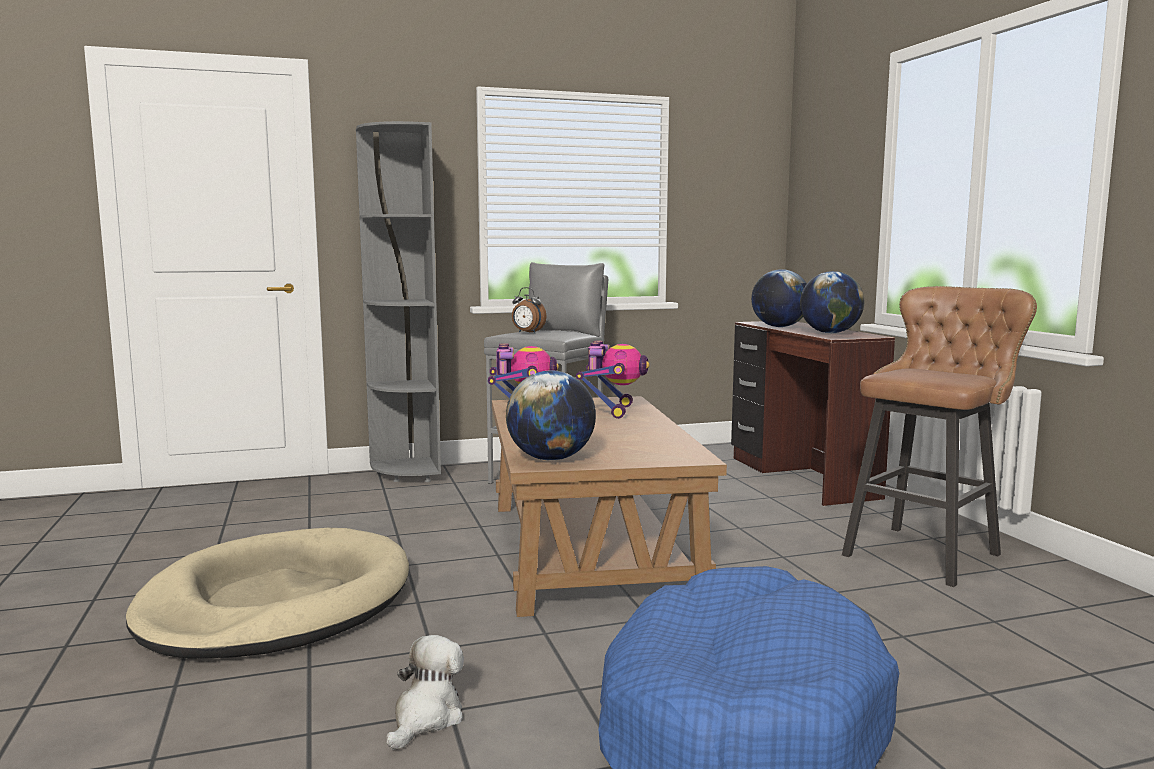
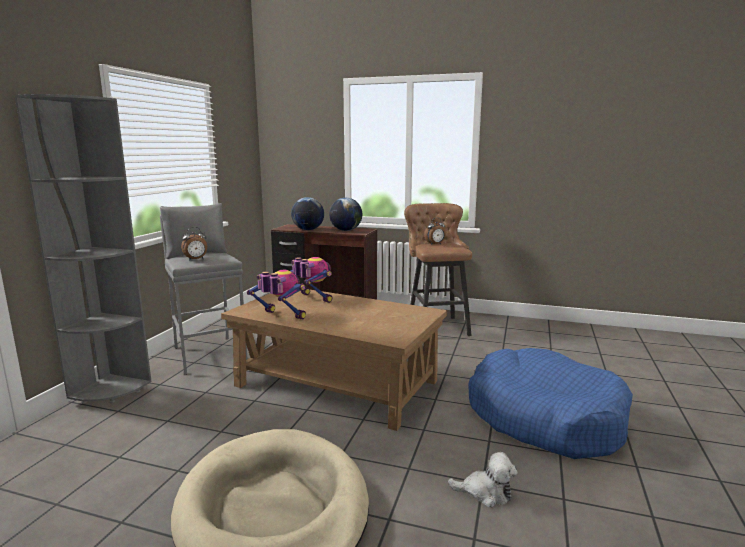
camera: 55 degrees left, 5 degrees up
(426, 718) = (485, 492): plush toy -> plush toy turned 135 degrees clockwise
(551, 459) = (390, 334): globe -> none
(930, 370) = (435, 244): none -> alarm clock

